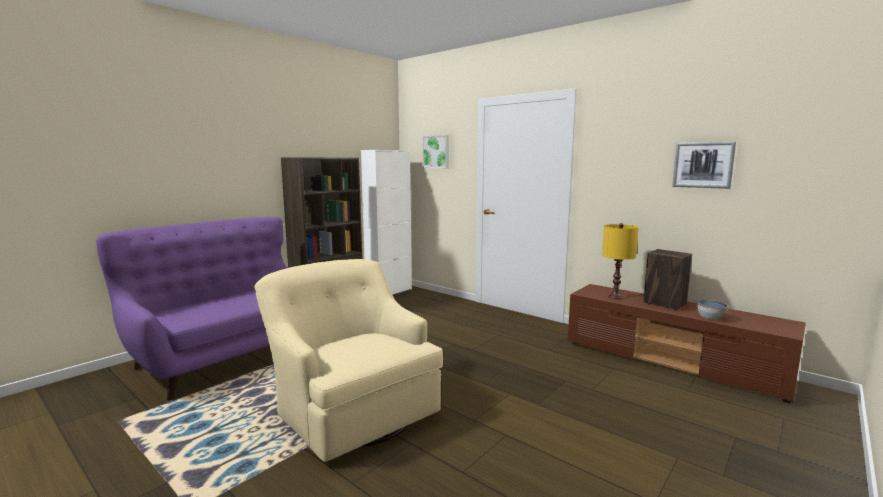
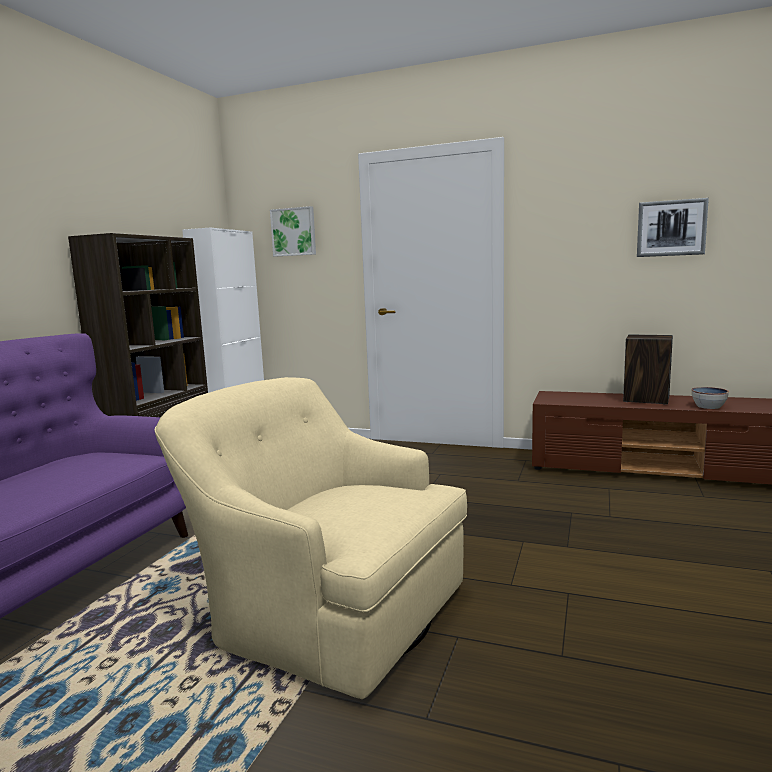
camera: 20 degrees left, 0 degrees up
(615, 297) = (586, 400): yellow table lamp -> none

